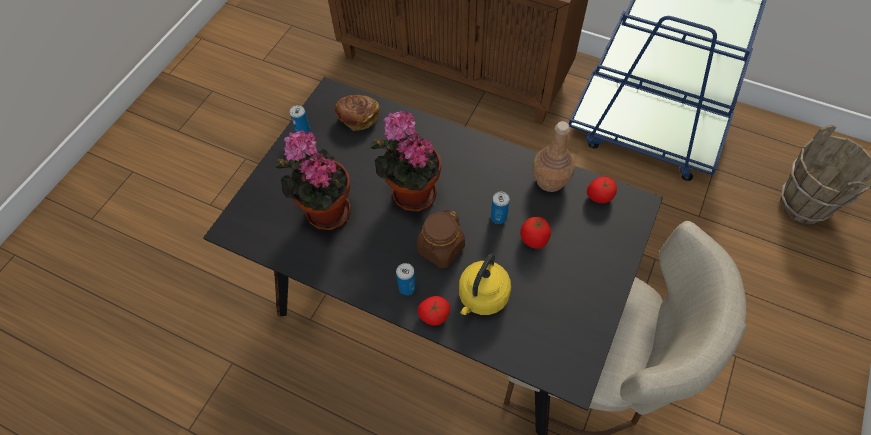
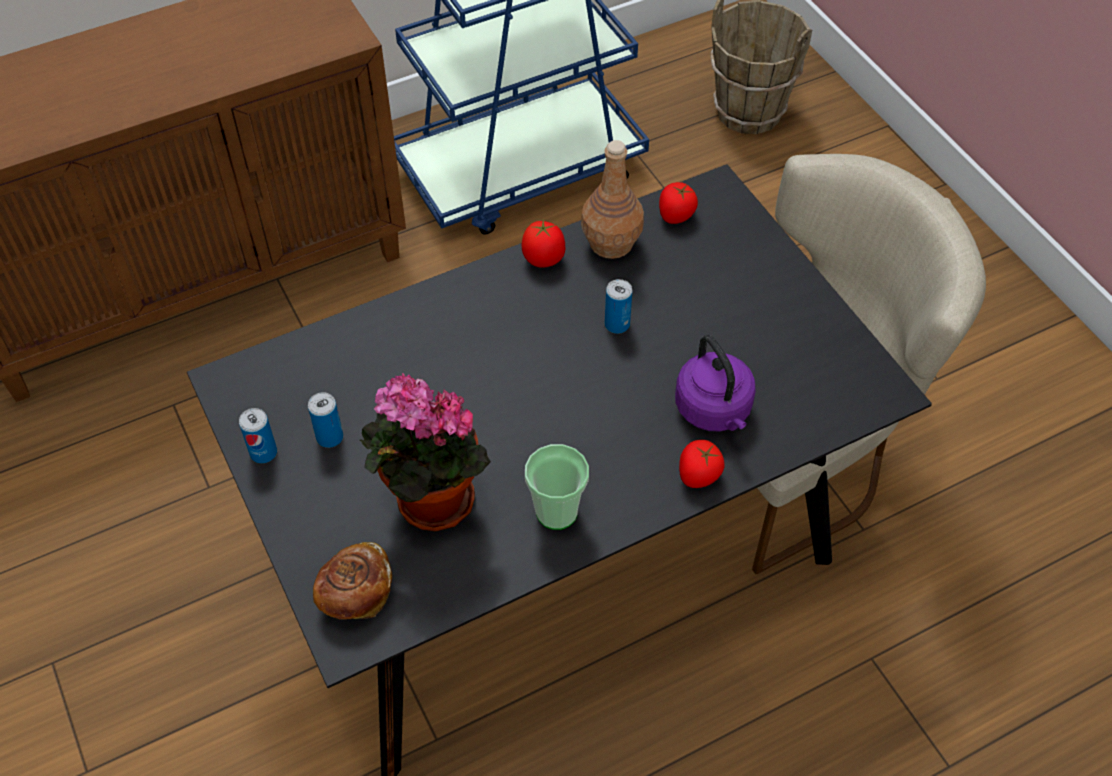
camera: 55 degrees left, 5 degrees down
(358, 118) = (309, 375): bread -> bread (356, 594)
(360, 266) = (556, 511): none -> cup
(407, 287) = (634, 479): can -> can (330, 437)
(410, 193) = (493, 390): potted plant -> none
(440, 249) = (609, 410): brown jar -> none
(482, 298) = (714, 411): yellow kettle -> purple kettle
(534, 240) = (679, 311): tomato -> tomato (544, 259)

